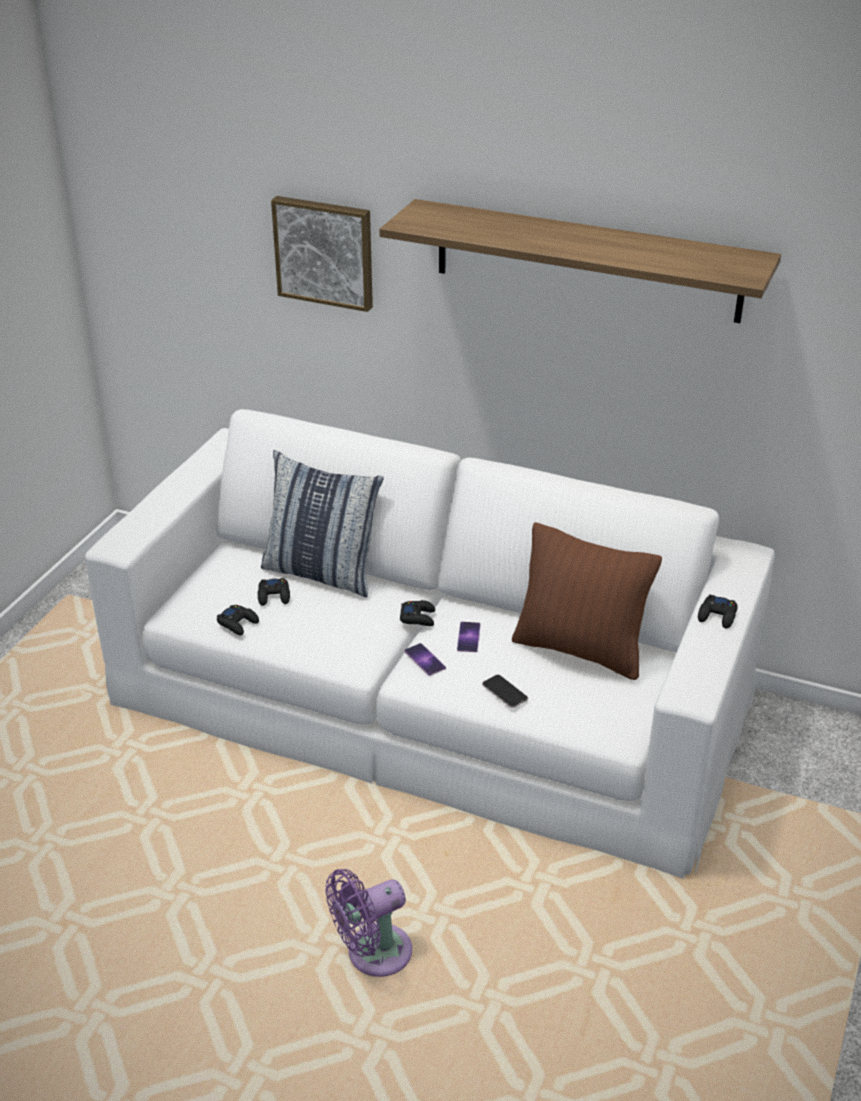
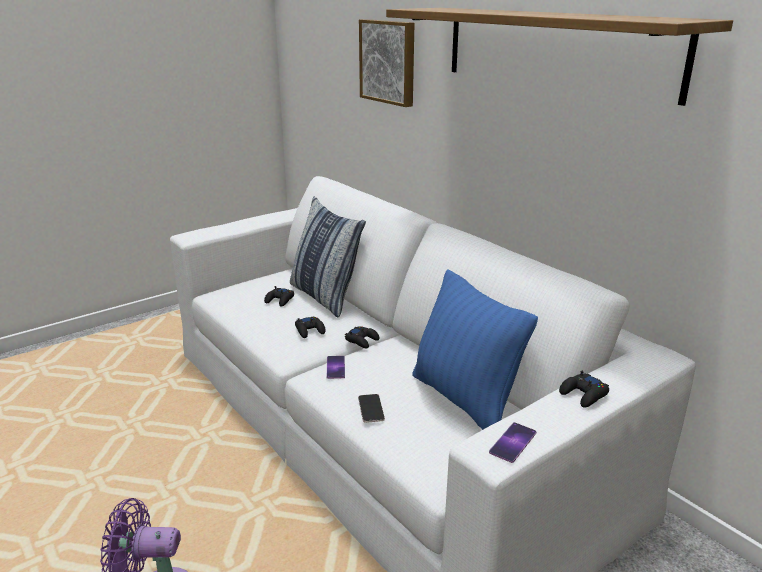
camera: 30 degrees right, 10 degrees down
(238, 623) = (240, 309): black game controller -> black game controller (310, 330)
(468, 637) = (383, 362): phone -> phone (513, 442)
(580, 650) = (464, 399): brown pillow -> blue pillow

